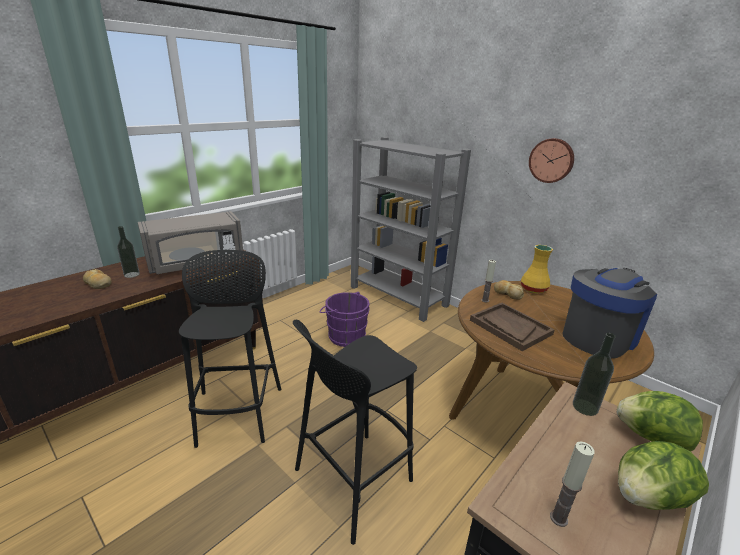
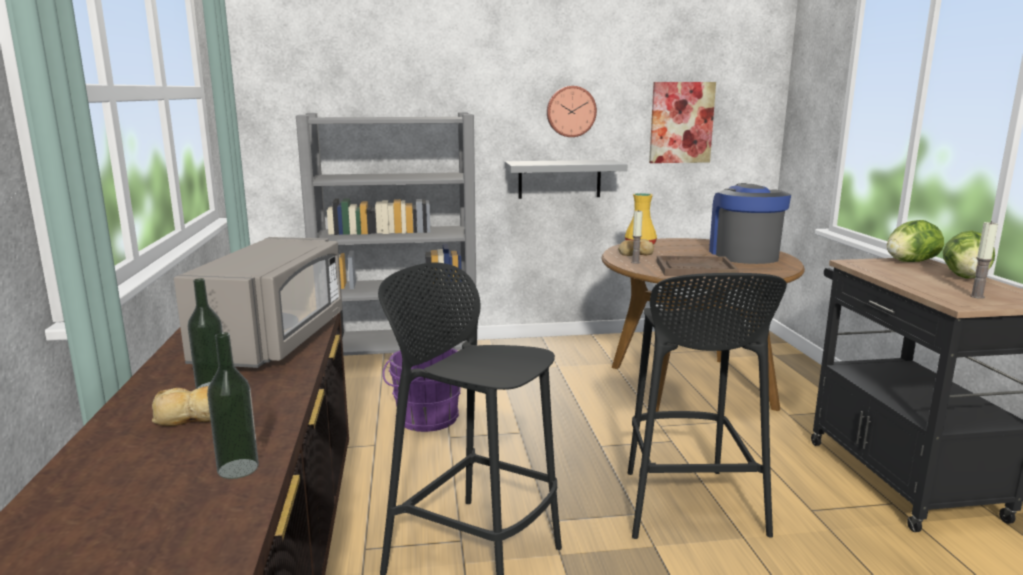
camera: 50 degrees left, 10 degrees down
(531, 214) = (559, 179): none -> grey shelf
(585, 407) = (866, 264): bottle -> bottle (238, 468)
(664, 189) = (681, 122): none -> picture

